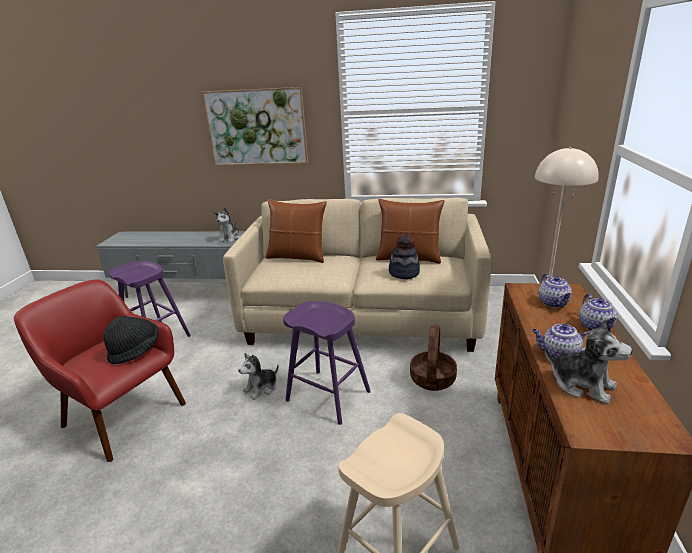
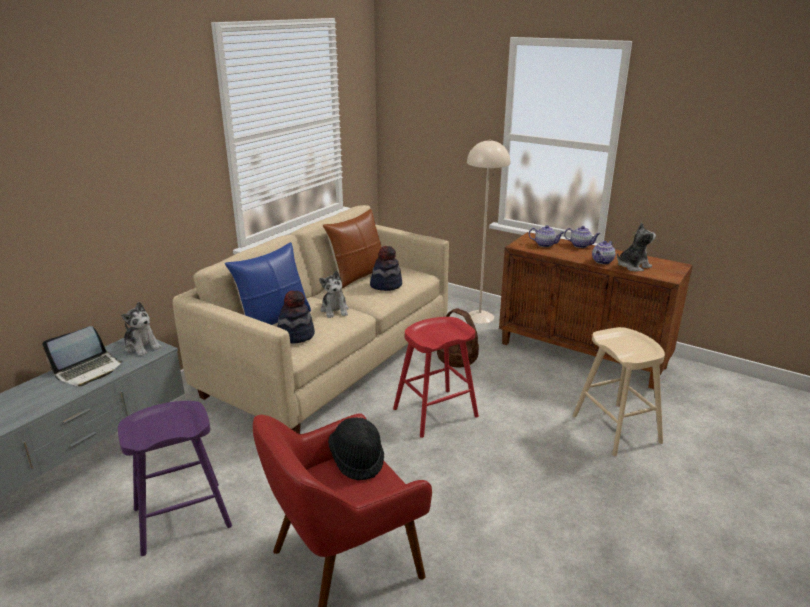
camera: 65 degrees left, 0 degrees up
(196, 237) = (88, 370): none -> laptop
(256, 127) = (133, 177): picture -> none
(261, 388) = (388, 448): plush toy -> plush toy (335, 310)
(278, 270) = (295, 335): none -> hat
(297, 257) = (274, 320): brown pillow -> blue pillow
(328, 396) = (435, 413): purple stool -> red stool

